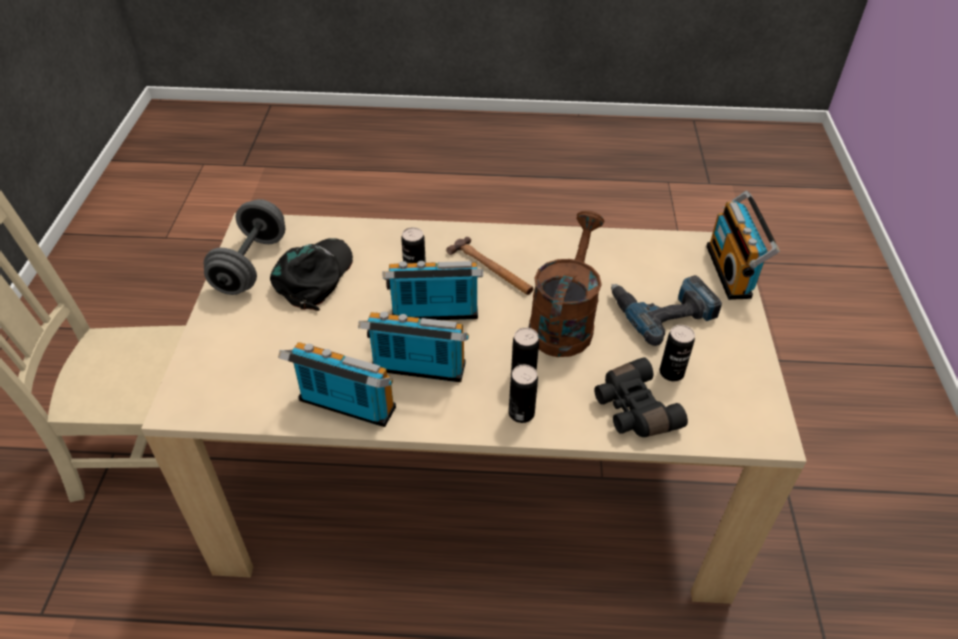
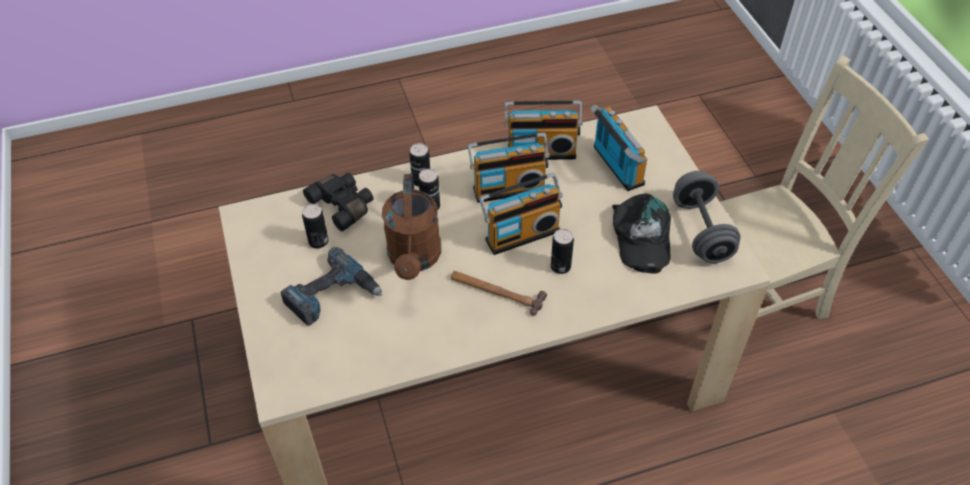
camera: 160 degrees right, 5 degrees up
(732, 271) = (270, 362): radio -> radio (615, 166)

